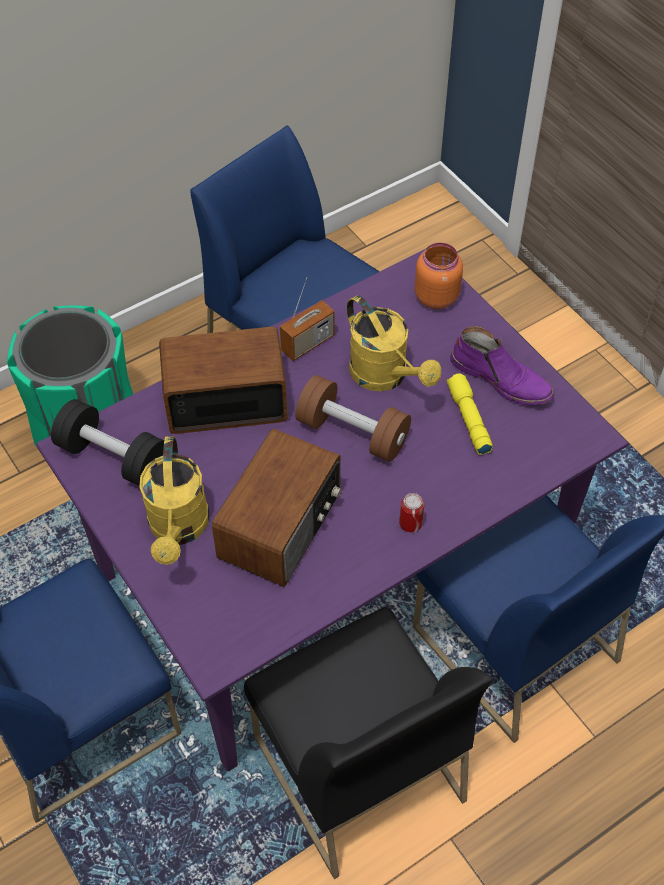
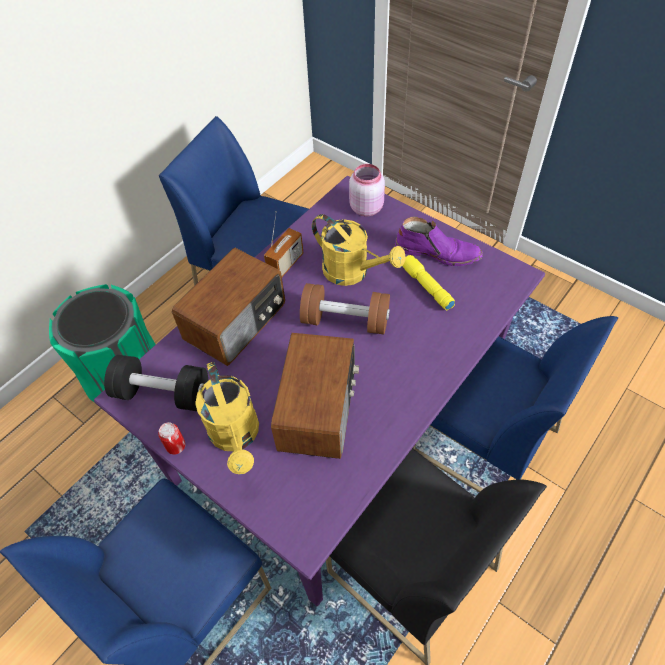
camera: 15 degrees left, 0 degrees up
(225, 399) = (237, 322): radio -> radio turned 150 degrees clockwise
(410, 524) = (418, 377): can -> can (176, 446)
(436, 296) = (366, 207): orange jar -> pink jar

